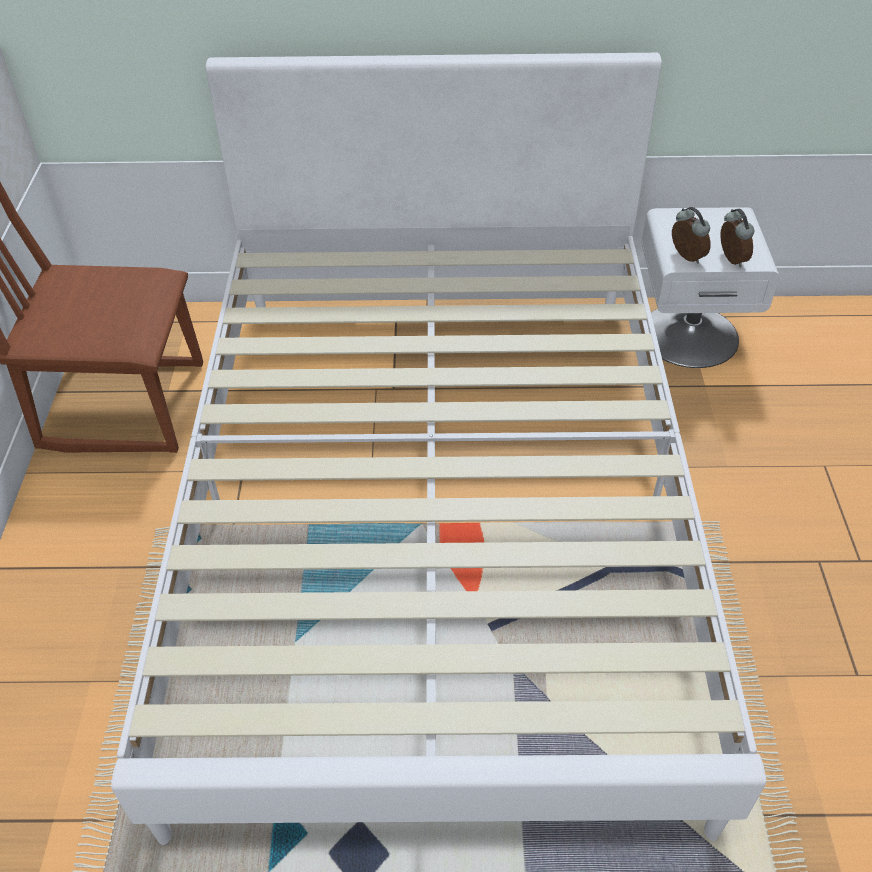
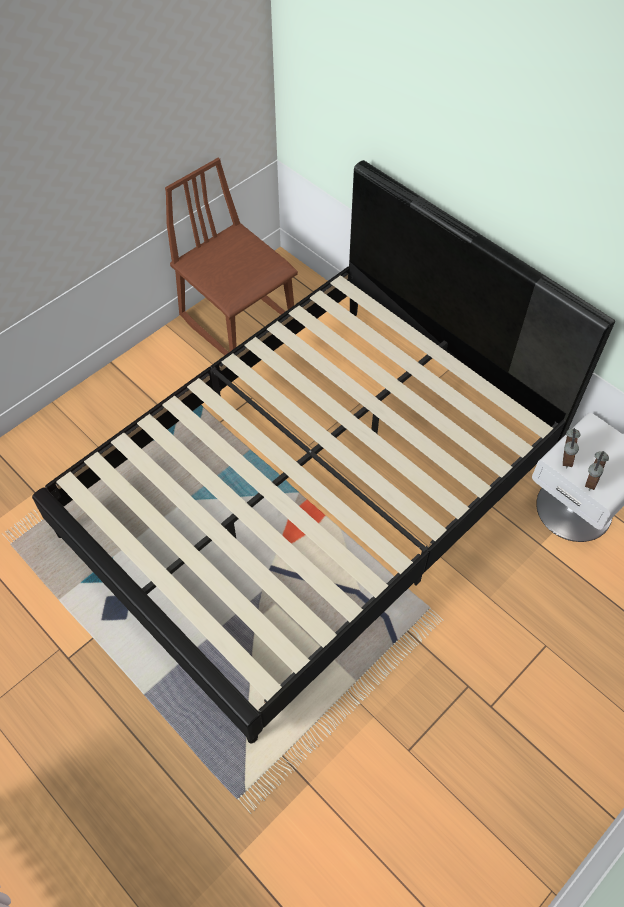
camera: 45 degrees right, 10 degrees up
(438, 513) = (313, 494): white bed -> black bed

